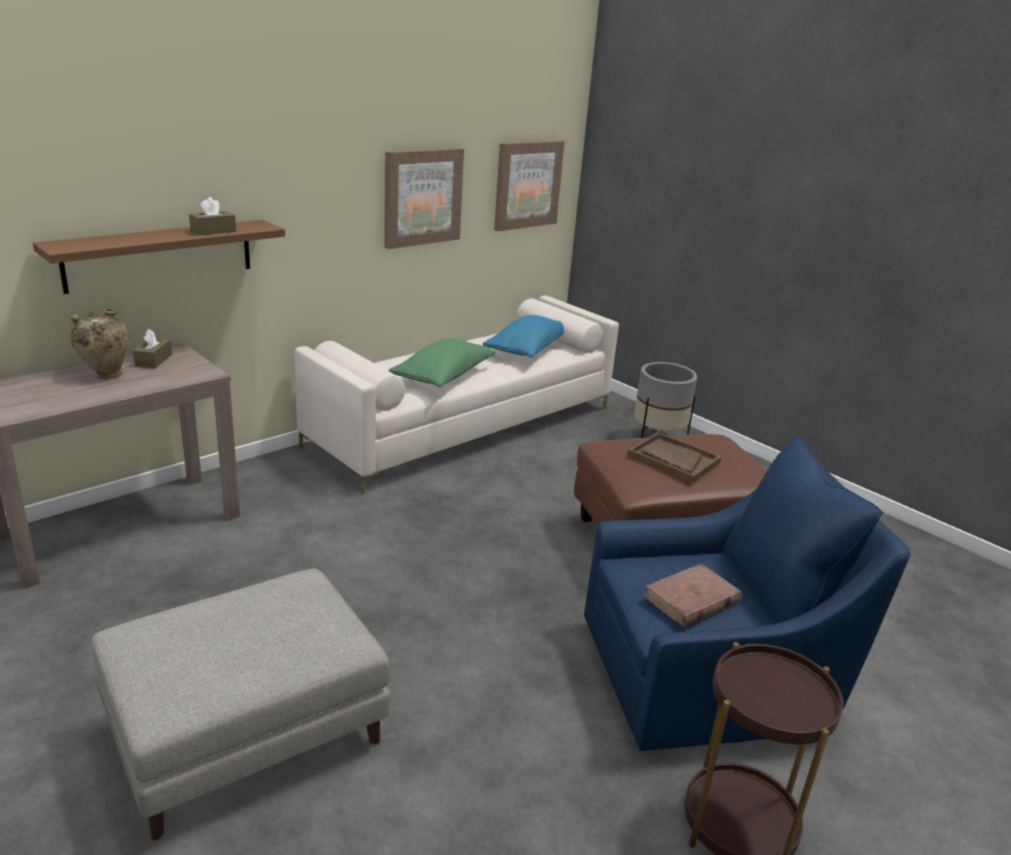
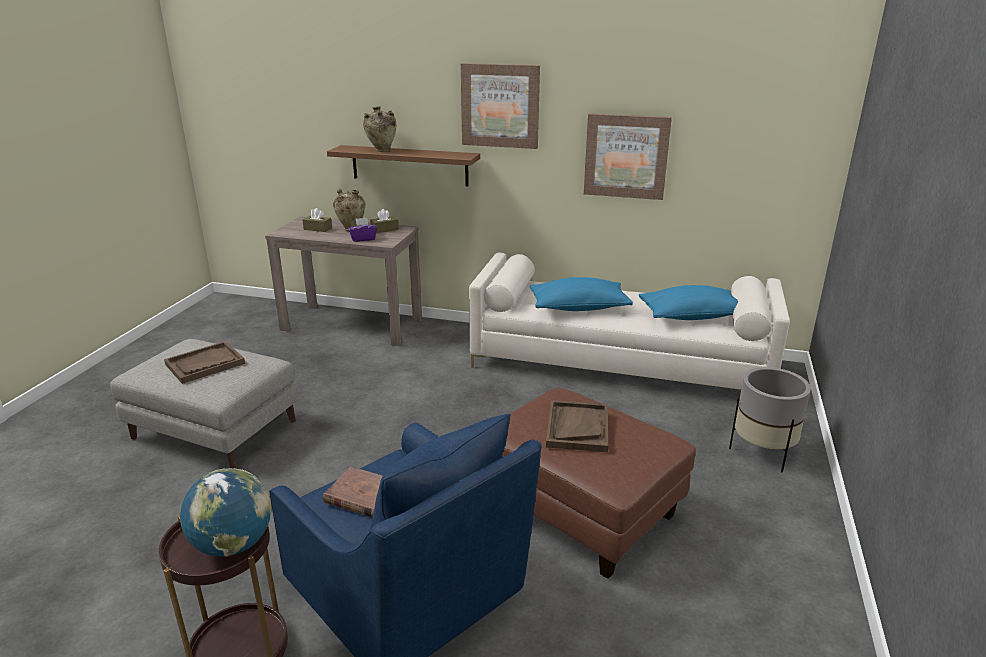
camera: 60 degrees right, 0 degrees up
(134, 239) = (381, 151): none -> beige vase
(161, 380) = (363, 239): none -> purple tissue box
(213, 231) = (429, 154): brown tissue box -> brown tissue box (317, 229)
(240, 632) = (205, 364): none -> brown tray
(443, 376) = (579, 308): green pillow -> blue pillow
(527, 184) = (761, 161): picture -> picture (500, 105)
(786, 681) = (233, 545): none -> globe

